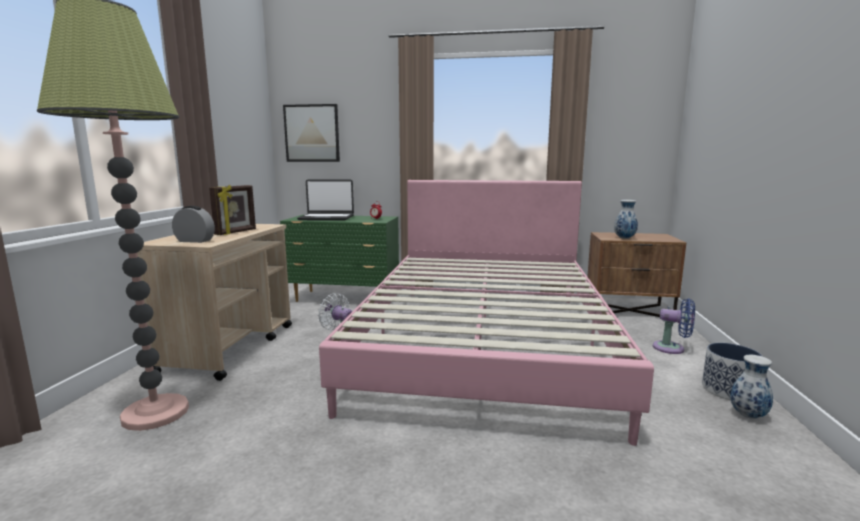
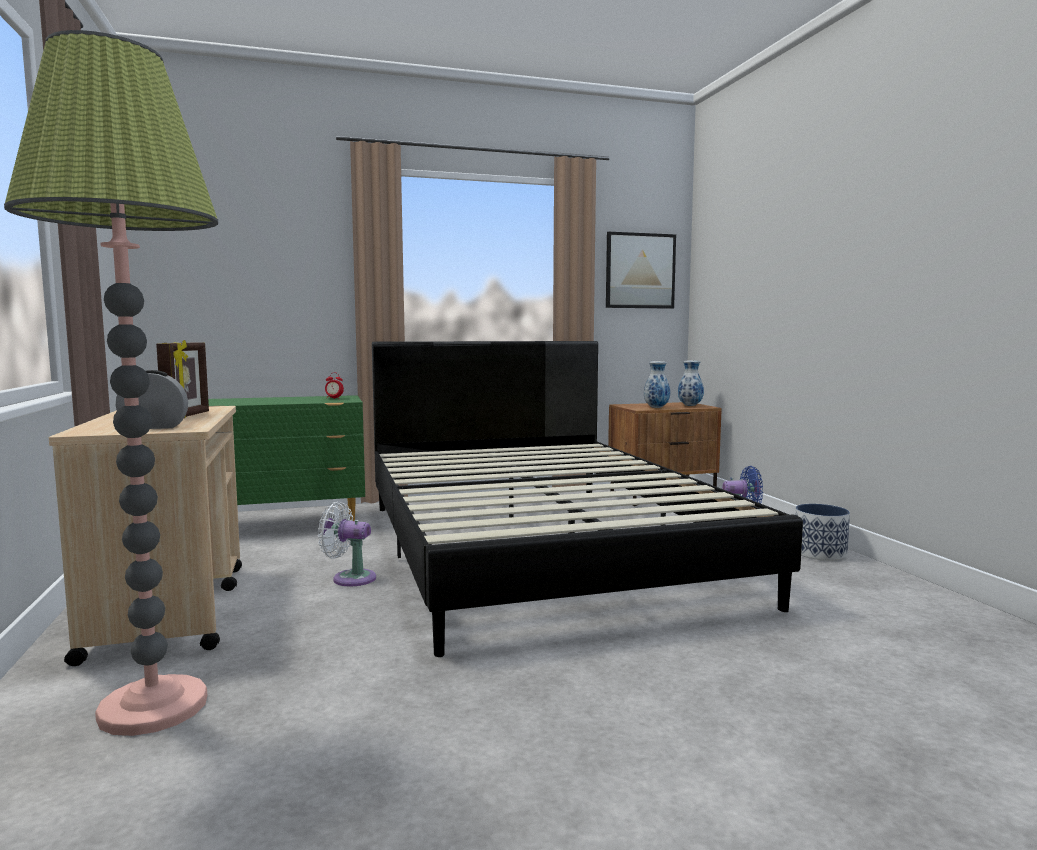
camera: 25 degrees left, 5 degrees down
(312, 133) = (204, 271): picture -> picture (640, 271)
(326, 218) = (253, 401): laptop -> none
(485, 342) = (539, 548): pink bed -> black bed
(748, 416) = (854, 570): vase -> vase (690, 405)

